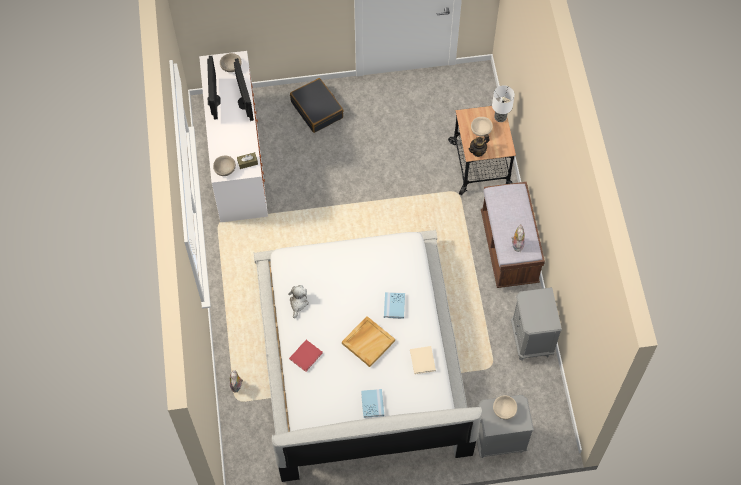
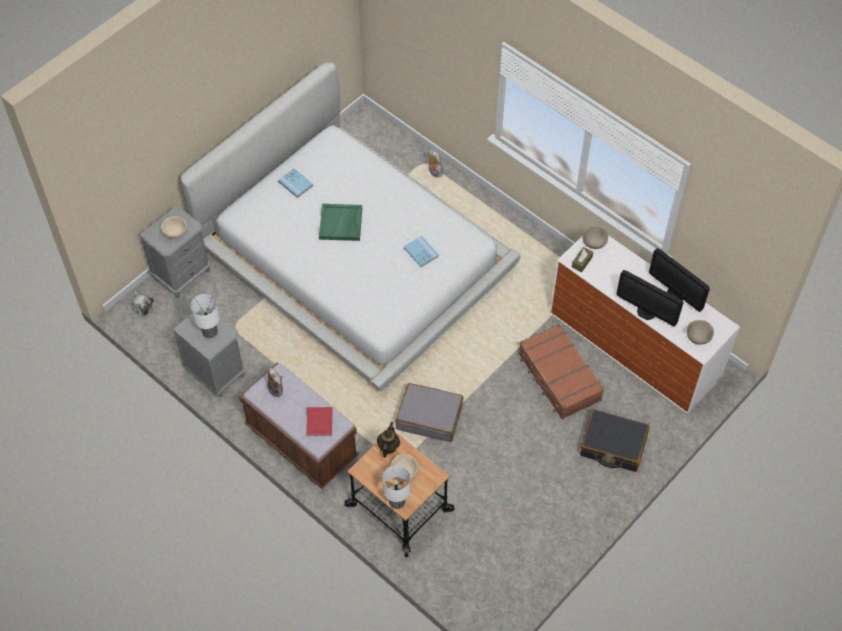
camera: 140 degrees right, 5 degrees down
(298, 303) = (429, 214): plush toy -> plush toy (142, 305)
(306, 171) = (559, 377): none -> brown suitcase
(306, 355) = (382, 181): red book -> red book (319, 423)
(368, 342) = (341, 224): beige tray -> green tray
(394, 306) = (345, 265): blue book -> blue book (421, 252)
(412, 205) = (429, 417): none -> grey suitcase
(422, 361) = (281, 240): beige book -> none
(537, 307) = (209, 332): none -> table lamp

